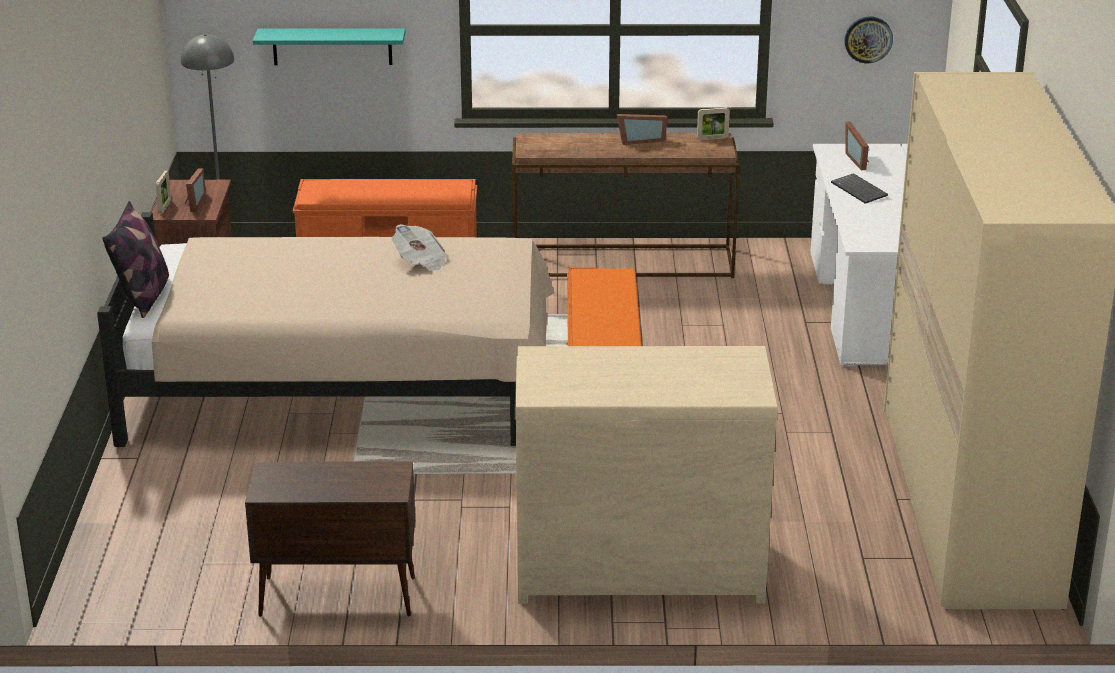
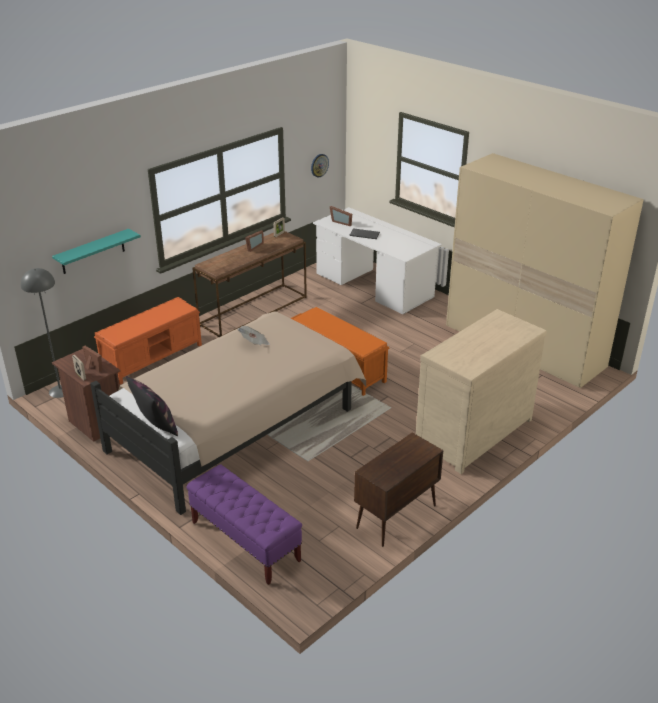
camera: 45 degrees left, 5 degrees up
(127, 513) = (245, 541): none -> purple bench

